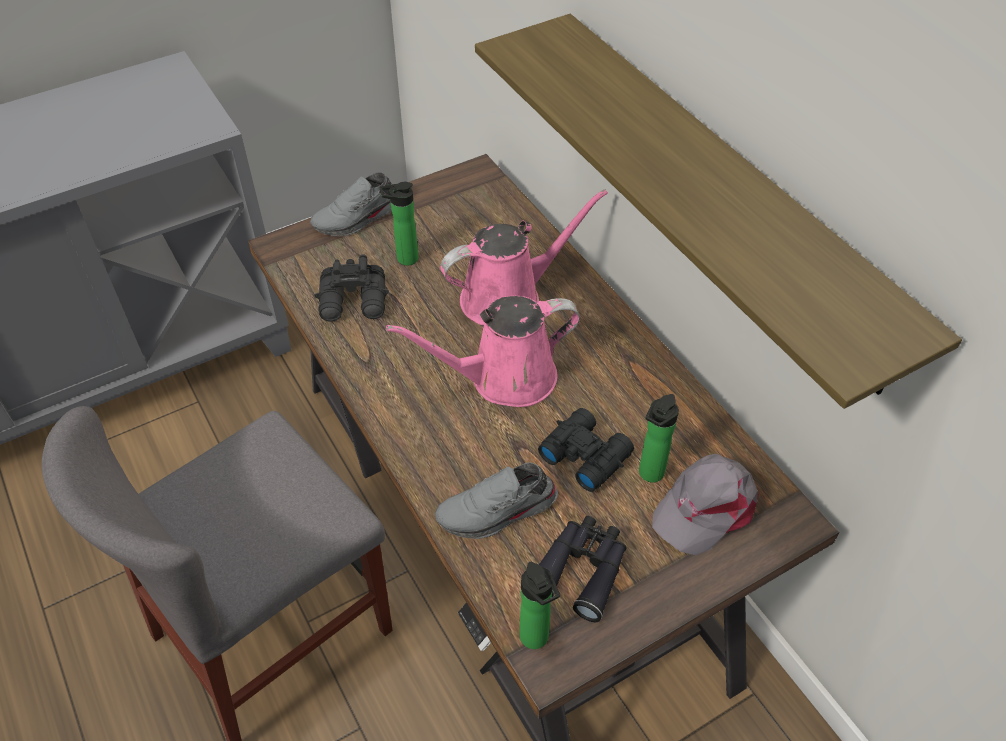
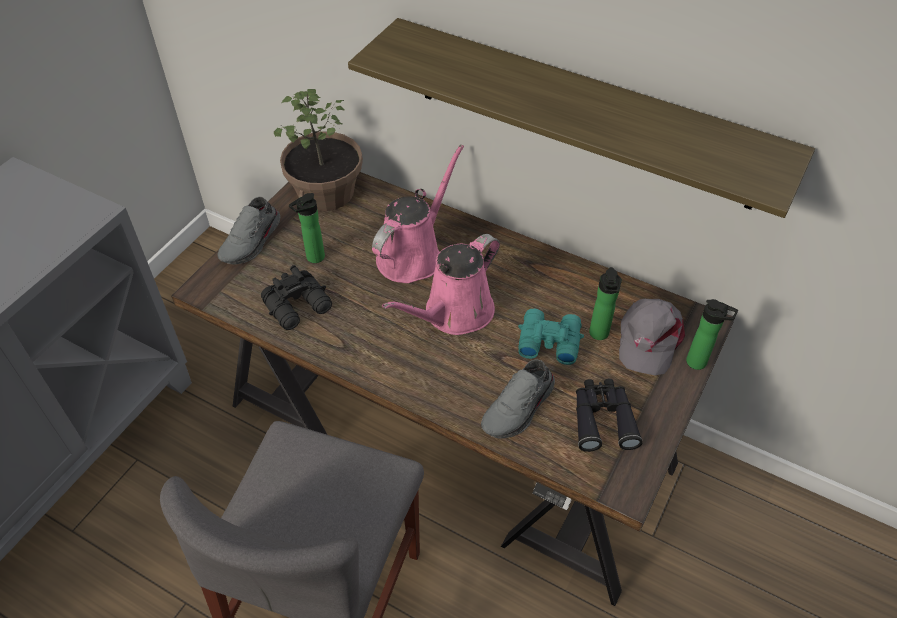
camera: 30 degrees left, 0 degrees up
(467, 196) = (326, 192): none -> potted plant
(536, 640) = (608, 480): bottle -> bottle (699, 363)
(585, 454) = (548, 341): black binoculars -> turquoise binoculars

